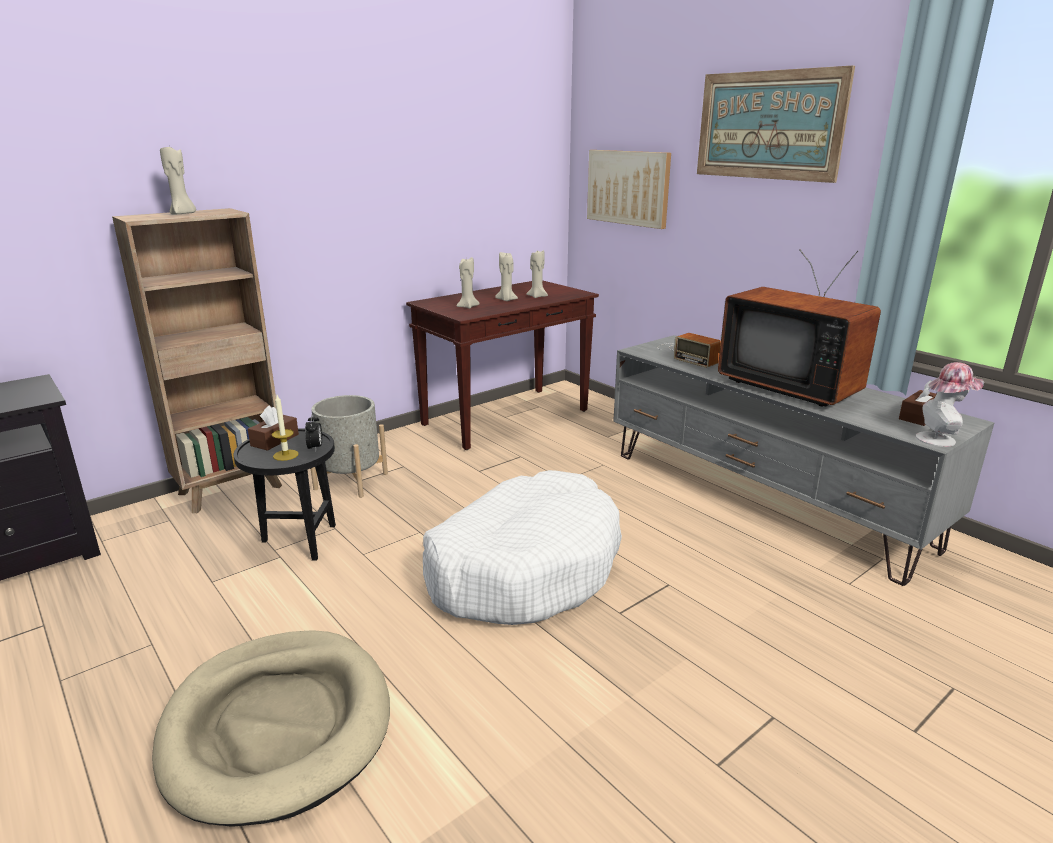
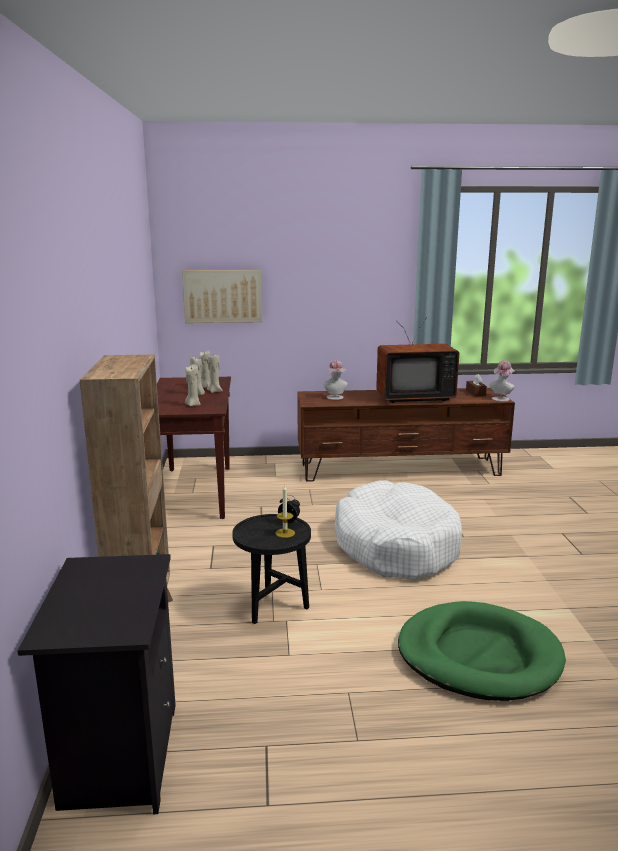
camera: 55 degrees left, 5 degrees down
(183, 214) = (123, 365): beige candle -> beige candle (215, 391)
(275, 440) = (254, 531): brown tissue box -> none
(278, 726) = (478, 656): beige dog bed -> green dog bed
(351, 481) = (207, 569): grey planter -> none
(687, 354) = (335, 398): radio -> hat
(763, 498) = (400, 469): grey tv stand -> brown tv stand
(768, 125) = (335, 251): picture -> none

